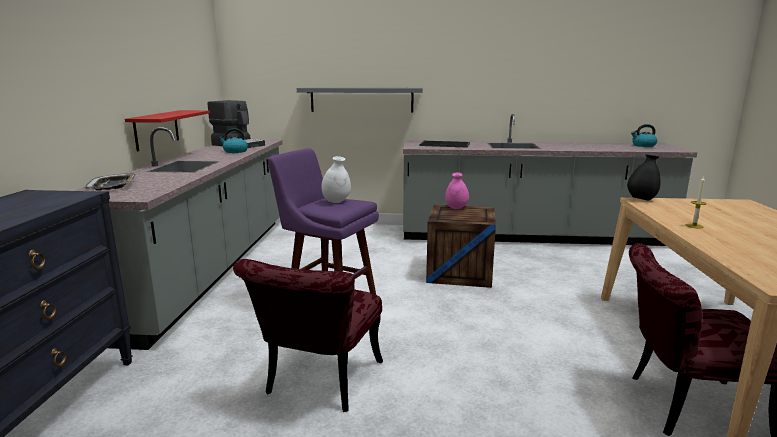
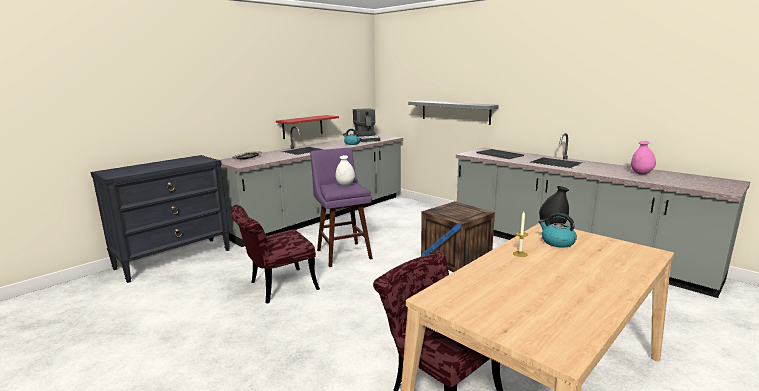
camera: 40 degrees right, 0 degrees up
(456, 208) = (463, 207): pink vase -> pink vase (641, 173)
(643, 145) = (701, 180): kettle -> kettle (557, 242)

